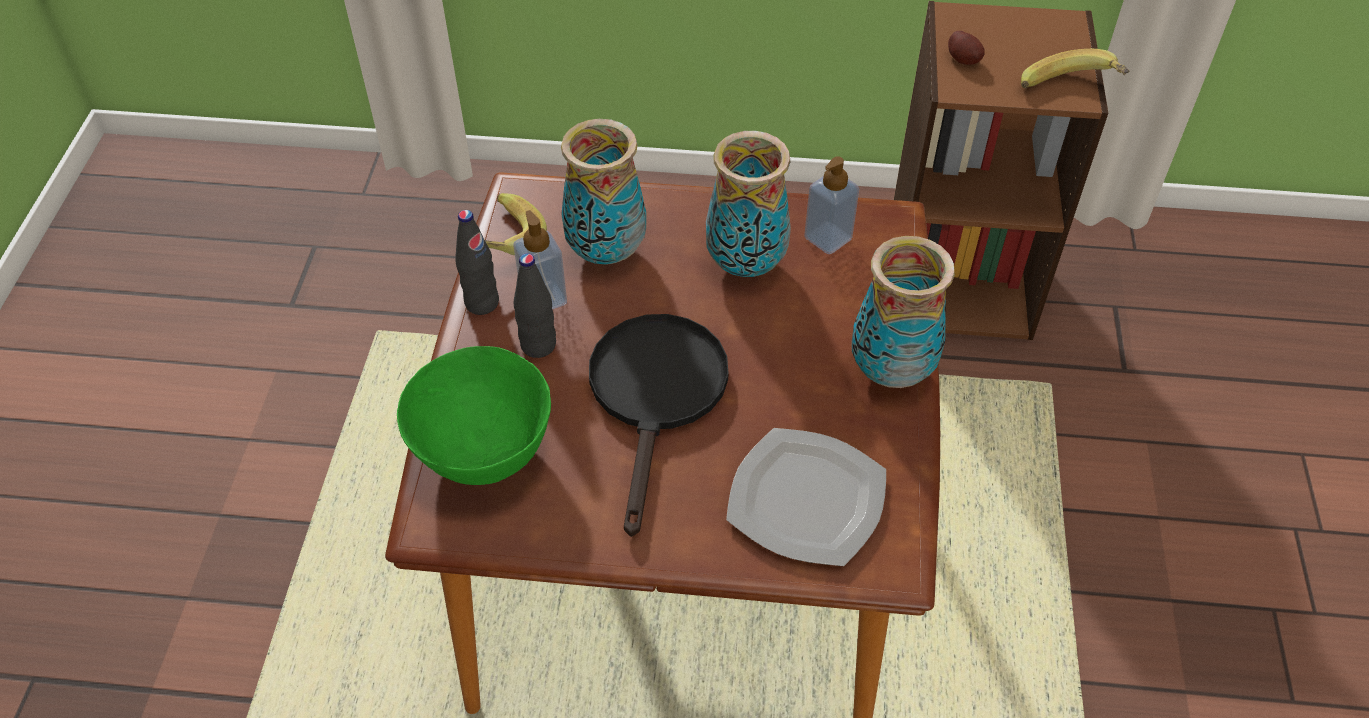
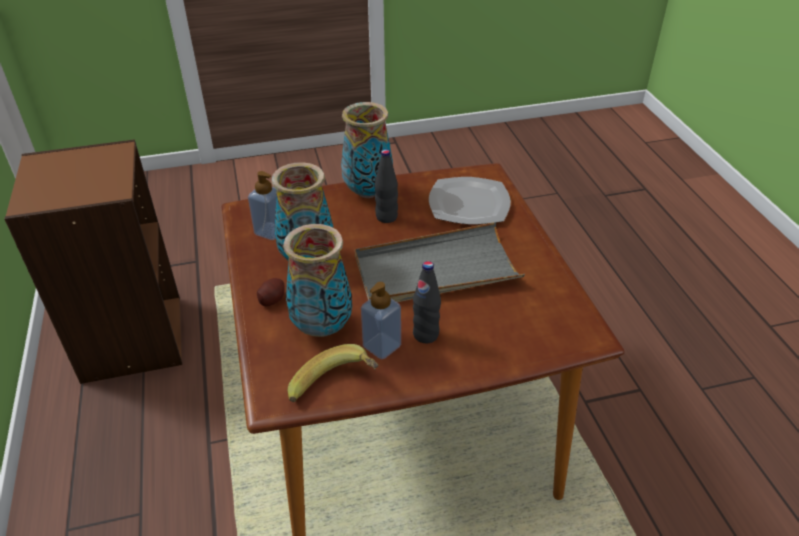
camera: 110 degrees left, 10 degrees down
(482, 303) = (402, 379): black bottle -> black bottle (386, 217)
(485, 454) = (525, 330): green bowl -> none
(657, 396) = (435, 270): black frying pan -> grey tray
(964, 59) = (81, 194): potato -> potato (272, 299)
(1071, 92) = (116, 152): banana -> none

